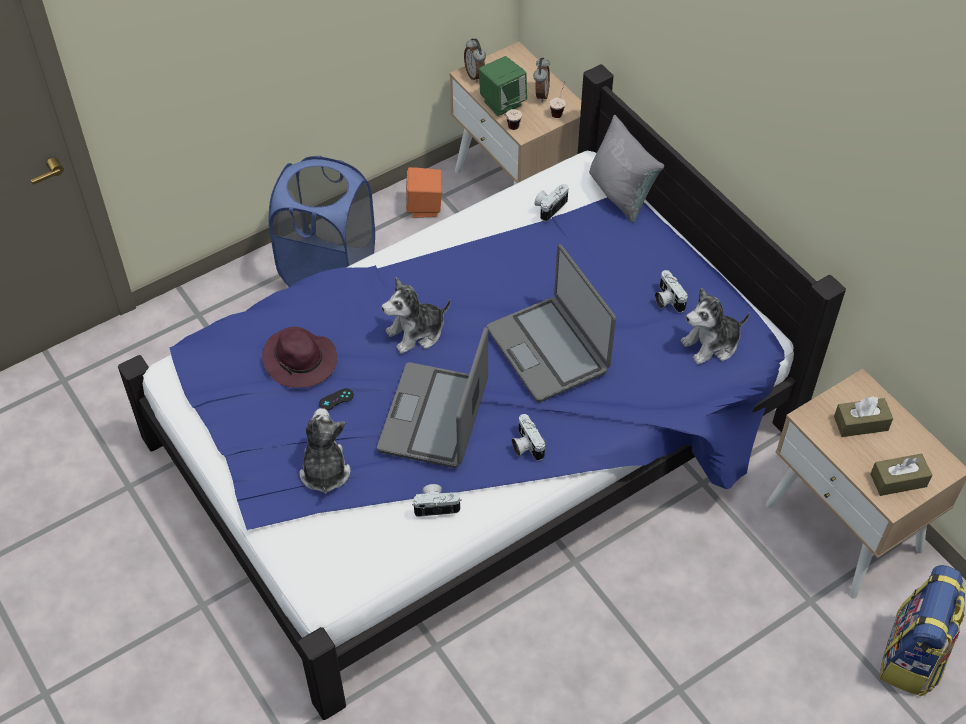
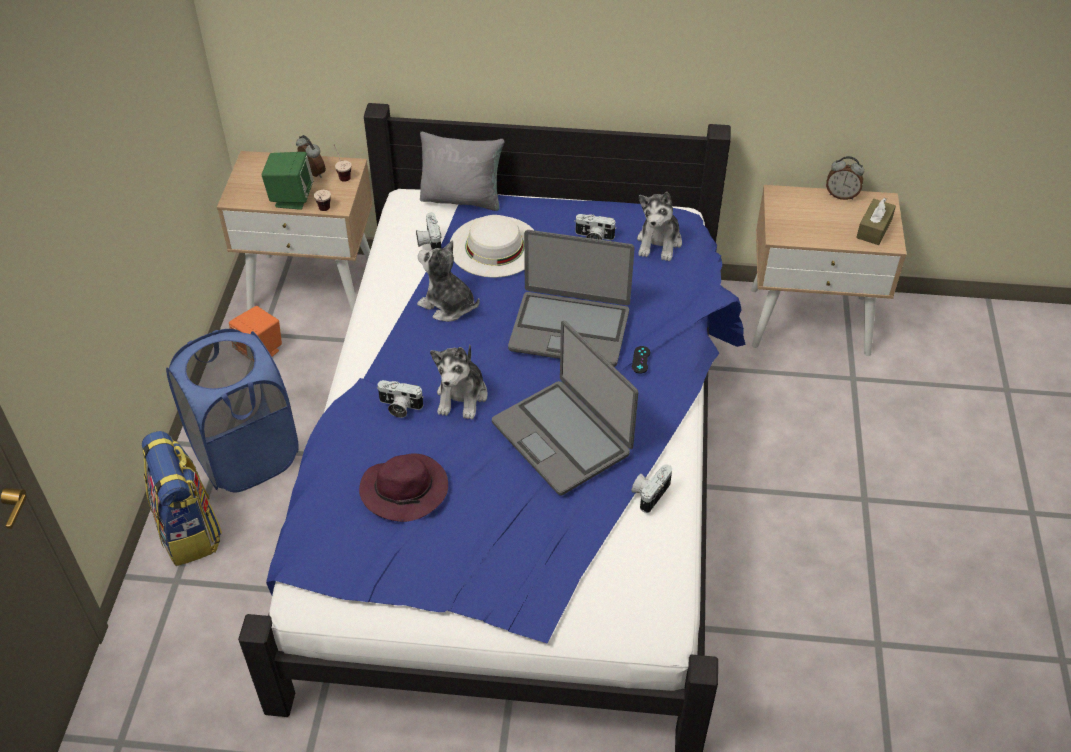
camera: 50 degrees left, 5 degrees down
(324, 471) = (540, 546): plush toy -> plush toy (448, 305)
(336, 399) = (474, 491): black game controller -> black game controller (641, 360)
(475, 75) = (241, 194): alarm clock -> alarm clock (841, 195)
(525, 445) = (646, 401): camera -> camera (399, 407)
(588, 247) = (494, 246): none -> white hat
(860, 423) = (809, 215): brown tissue box -> none
(912, 657) = (941, 358): backpack -> backpack (189, 531)

